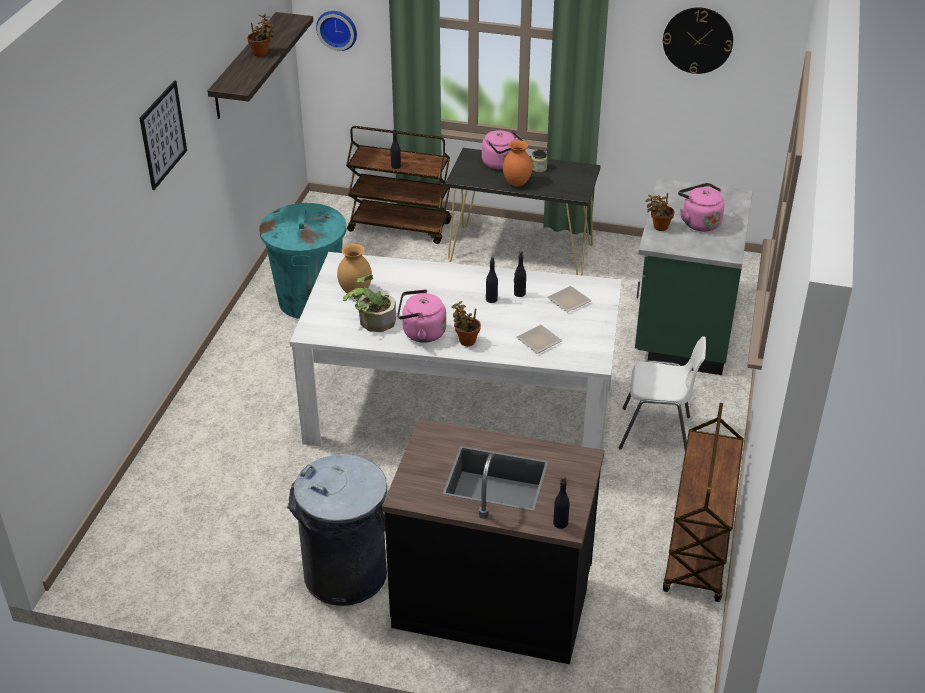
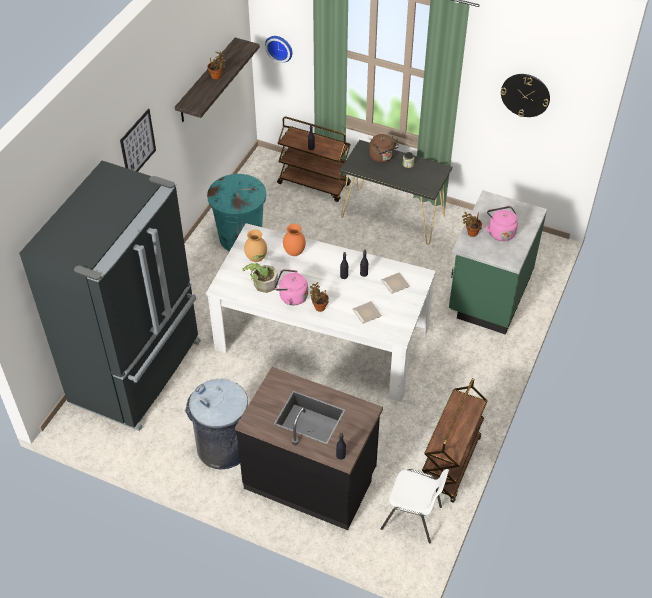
camera: 10 degrees right, 10 degrees up
(191, 488) = (139, 372): none -> black fridge
(501, 164) = (382, 157): pink kettle -> brown kettle
(516, 183) = (389, 175): orange vase -> orange vase (294, 252)
(657, 432) = (448, 373): white chair -> white chair (413, 518)

